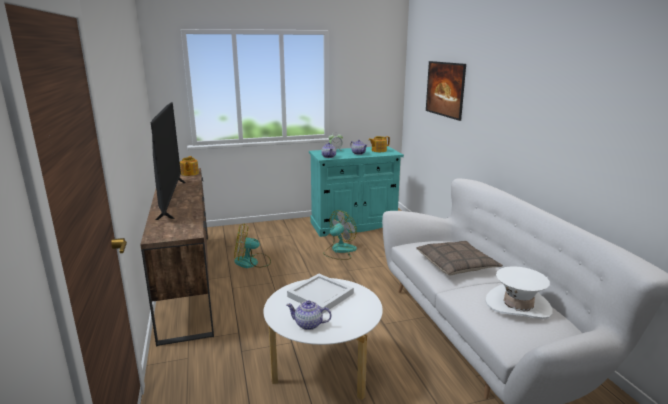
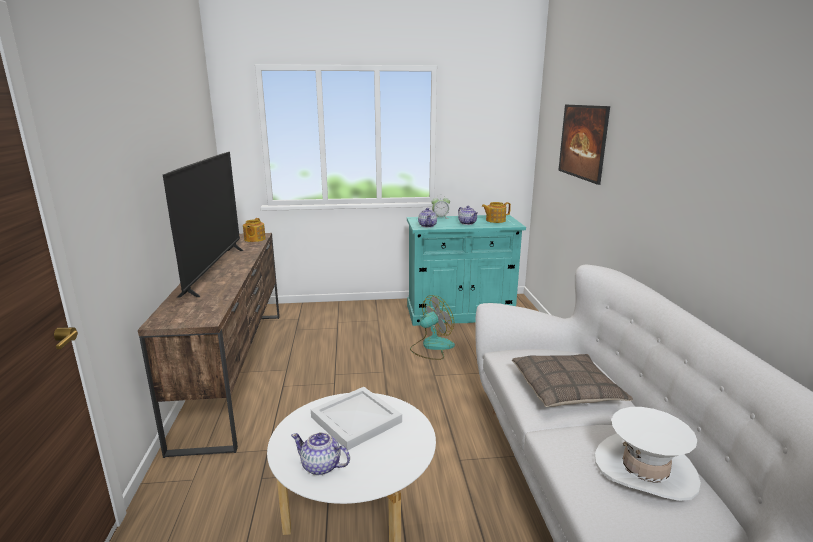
camera: 10 degrees right, 0 degrees up
(252, 262) = (319, 353): fan -> none

